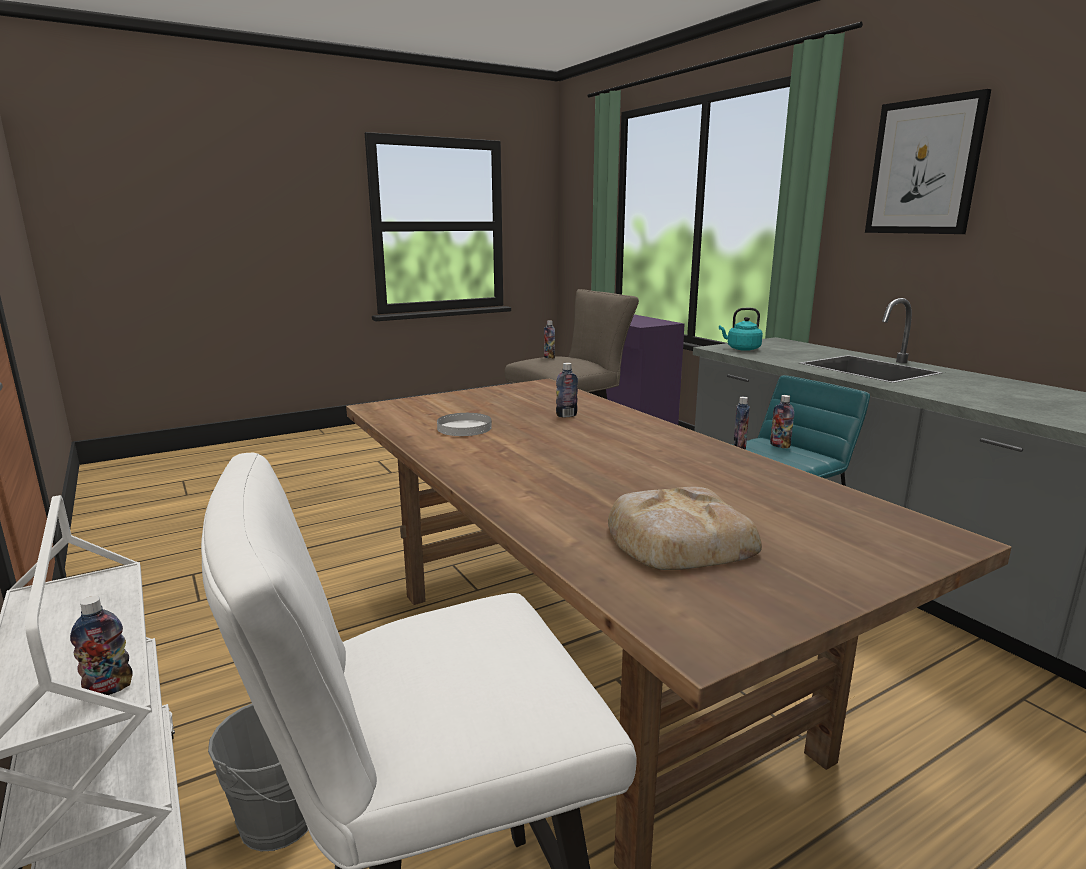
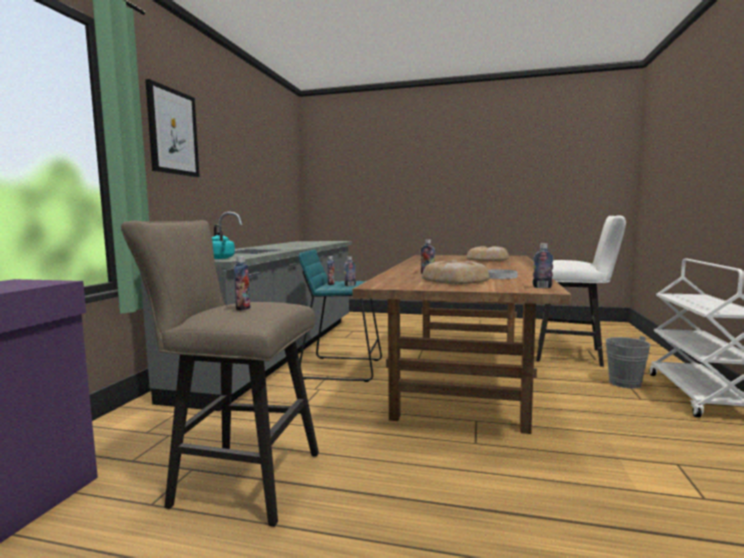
camera: 135 degrees left, 10 degrees down
(109, 688) = (673, 295): bottle -> bottle (542, 287)
(494, 407) = (455, 280): none -> bread

